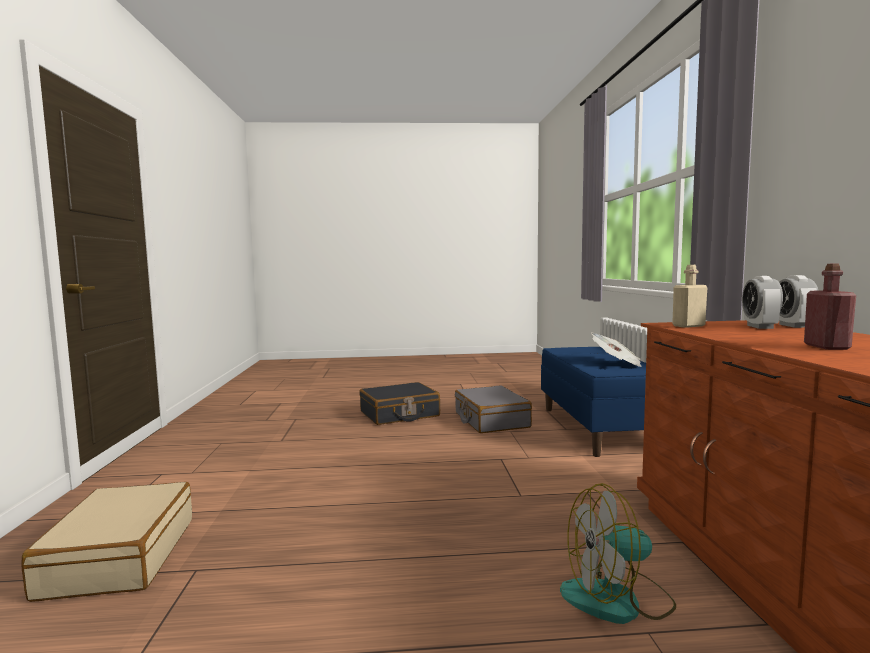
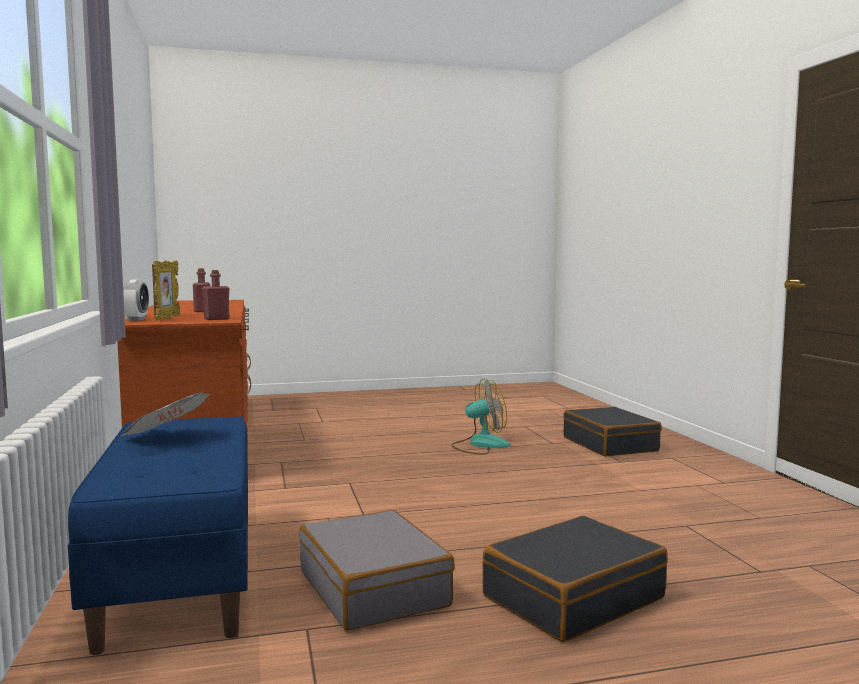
camera: 170 degrees right, 0 degrees up
(119, 556) = (610, 444): beige suitcase -> black suitcase
(617, 600) = (311, 445): fan -> fan (480, 445)
(688, 326) = (216, 319): beige bottle -> red bottle
(760, 327) = (167, 319): alarm clock -> picture frame

